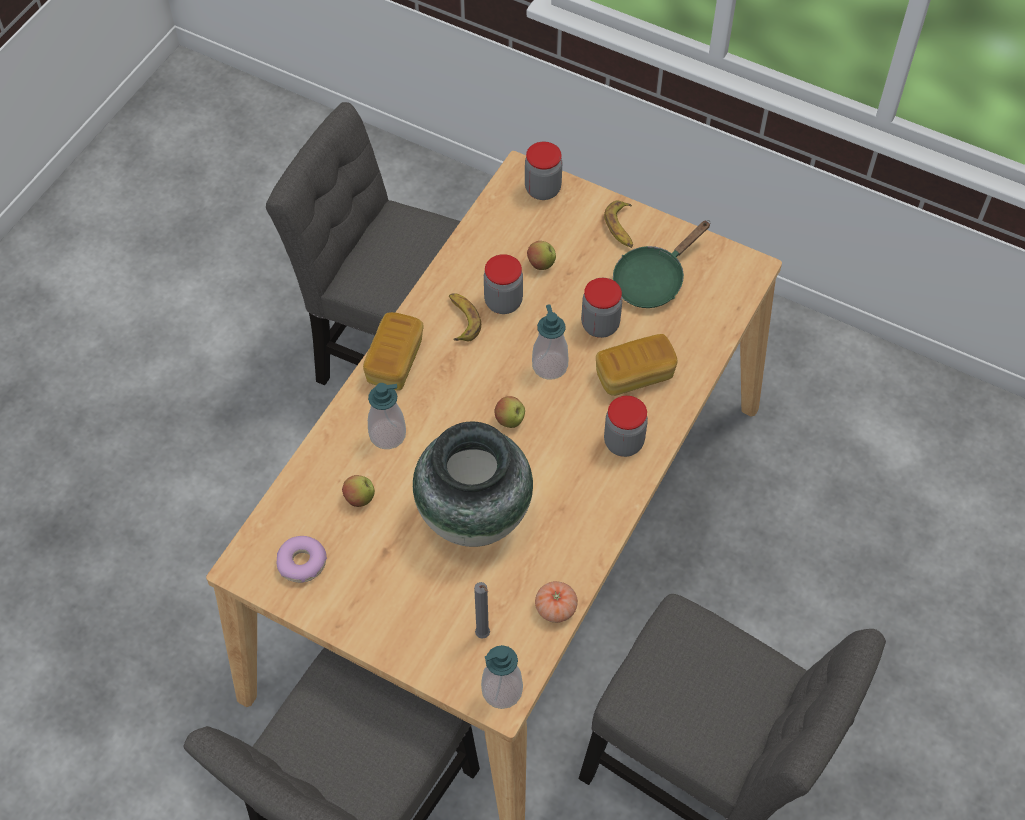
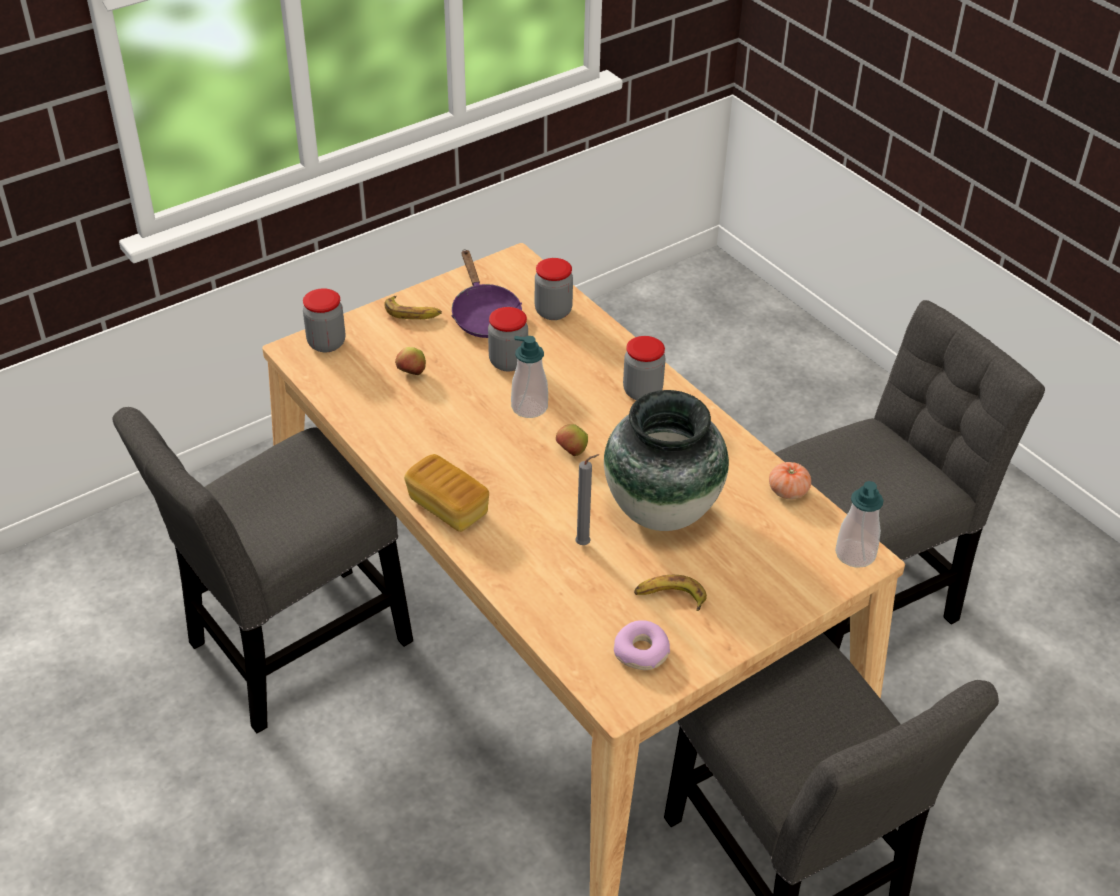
camera: 65 degrees left, 15 degrees down
(359, 498) = (592, 584): apple -> none
(387, 434) = (530, 540): soap dispenser -> none
(462, 320) = (434, 445): banana -> banana (670, 597)
(483, 636) = (793, 547): grey candle -> grey candle (585, 544)
(503, 302) = (435, 411): jar -> jar (553, 311)
(634, 375) = (577, 361): bread -> none
(653, 280) = (484, 315): green frying pan -> purple frying pan

